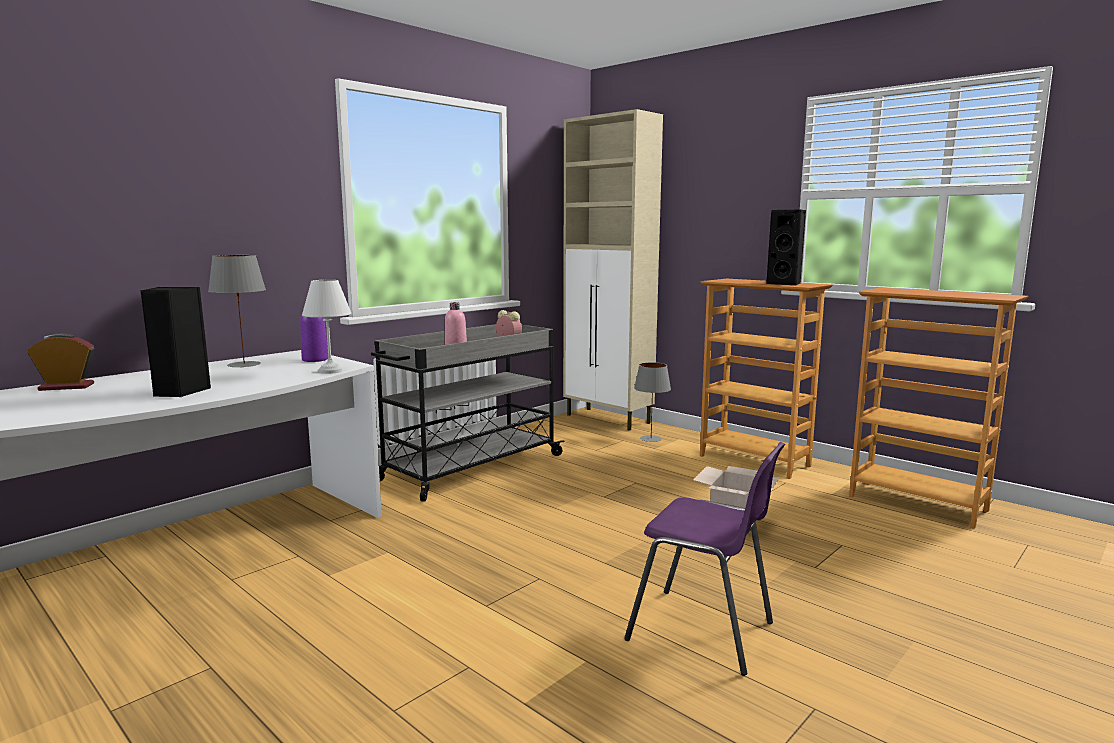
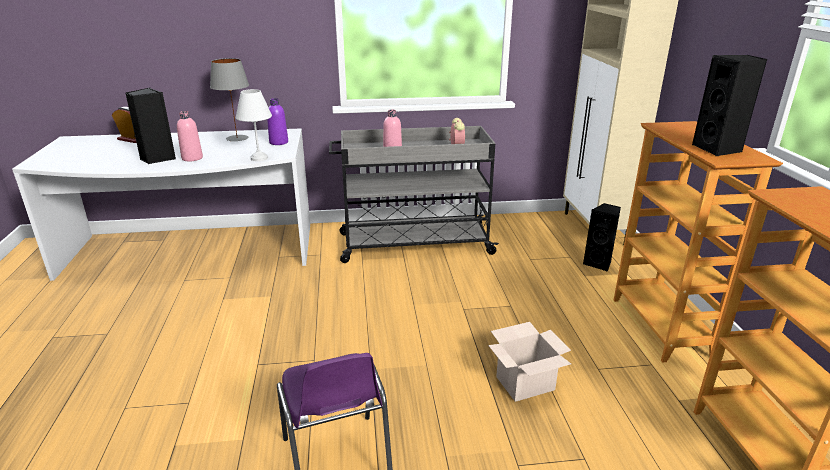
camera: 40 degrees right, 15 degrees up
(235, 384) = (192, 158): none -> pink bottle
(651, 438) = (599, 263): grey table lamp -> black speaker

